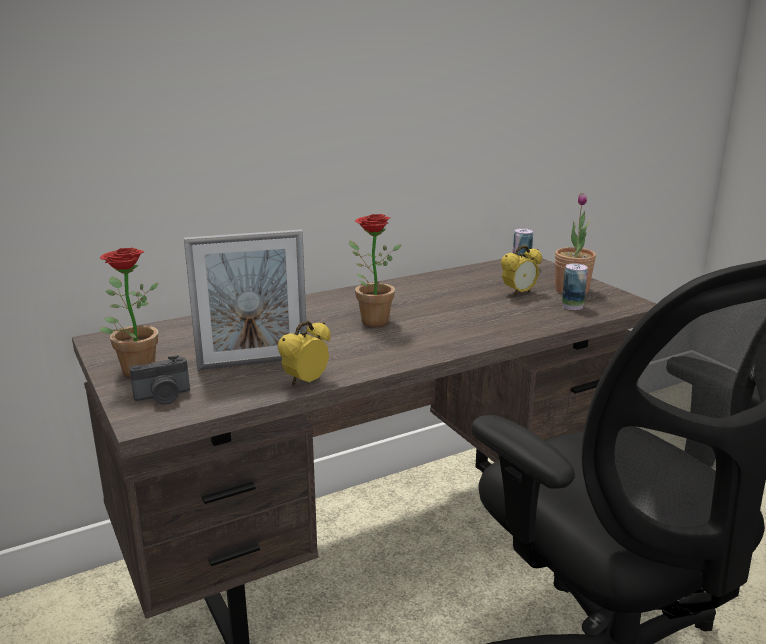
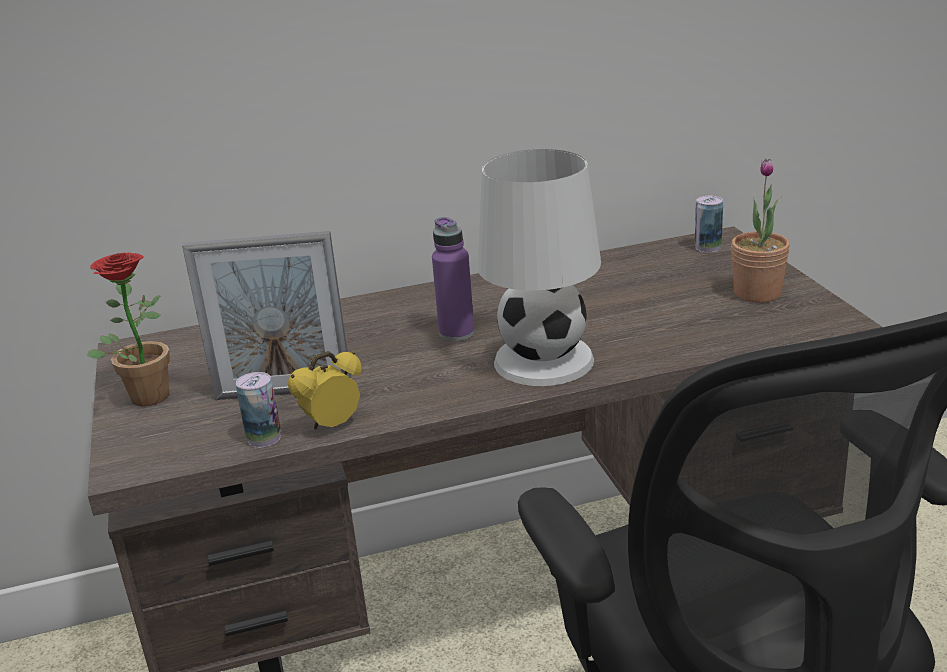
camera: 15 degrees right, 5 degrees up
(163, 397) = (161, 436): camera -> none
(370, 320) = (457, 333): potted plant -> purple bottle
(446, 335) = (543, 361): none -> white table lamp
(519, 293) = (679, 296): alarm clock -> none
(572, 306) = (743, 320): can -> can (264, 438)

